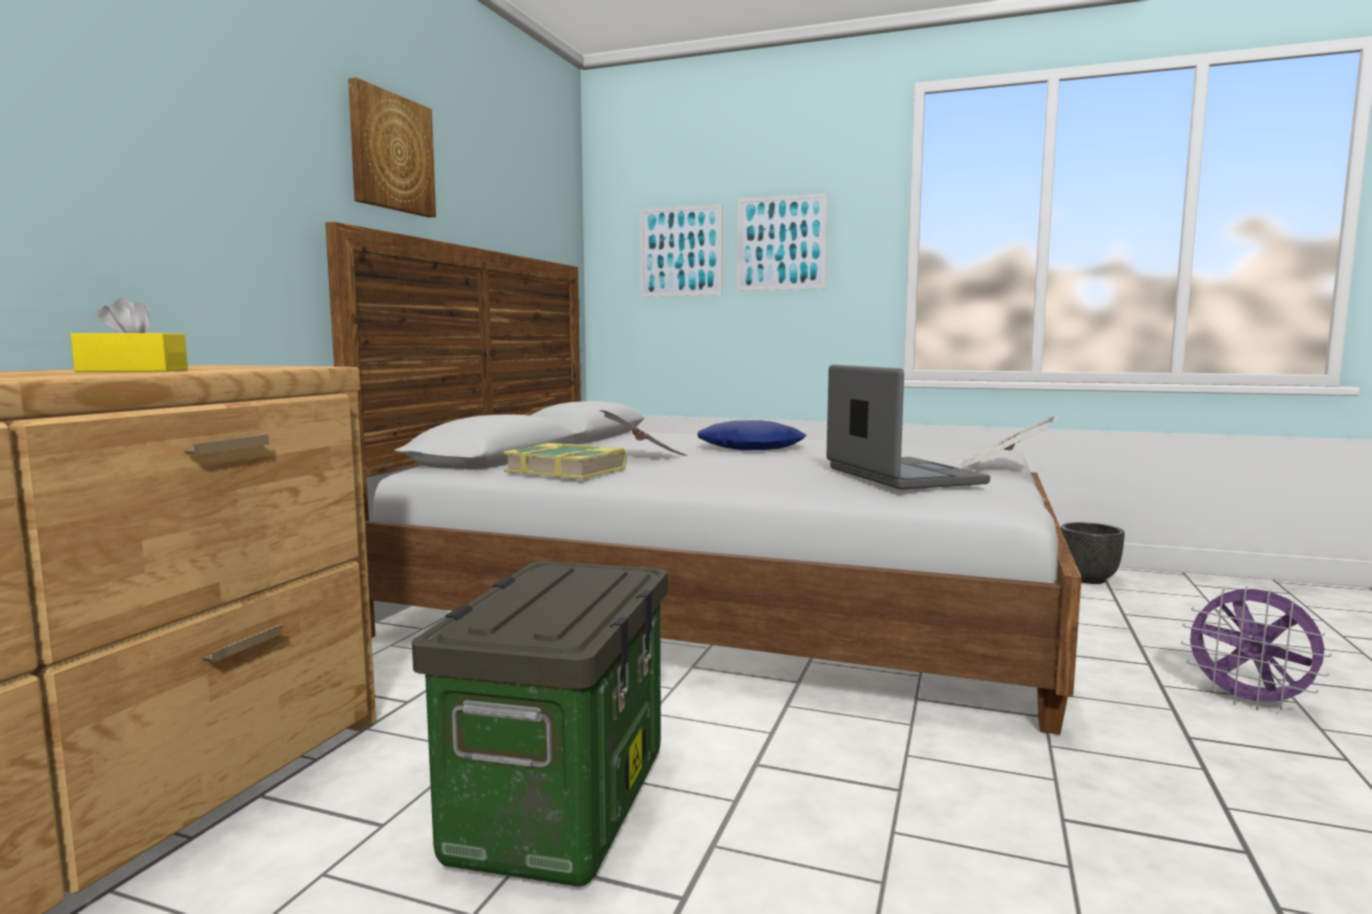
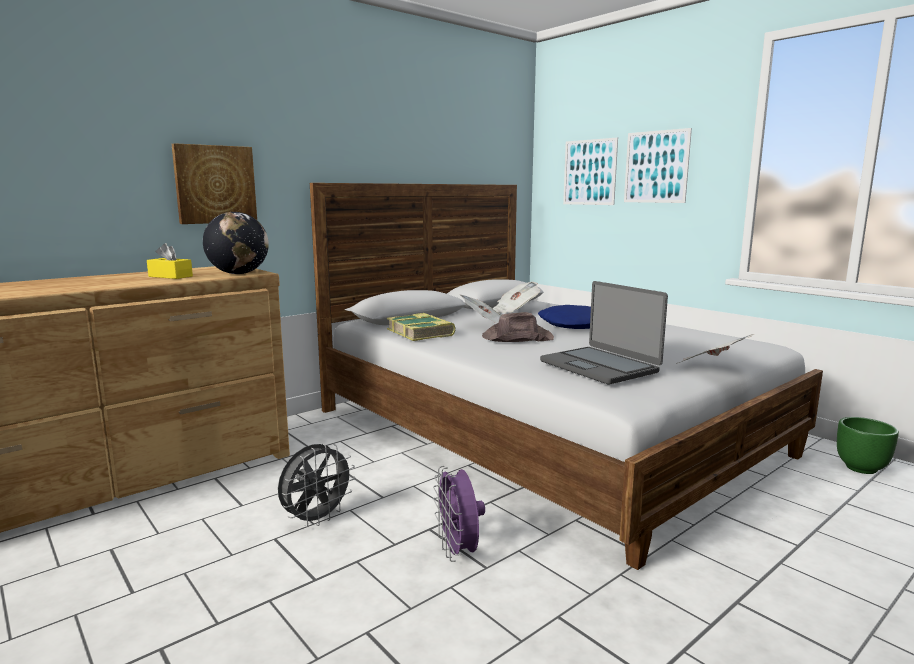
camera: 30 degrees right, 5 degrees up
(278, 367) = (239, 273): none -> globe
(390, 153) = (362, 133): picture -> picture (215, 184)
(560, 804) = (317, 519): storage box -> grey fan
(635, 441) = (514, 311): none -> newspaper
(718, 463) = (516, 338): none -> brown hat
(901, 476) = (599, 366): laptop -> laptop turned 135 degrees clockwise
(1089, 580) = (861, 468): black planter -> green planter
(1249, 702) = (839, 596): purple fan -> purple fan (458, 552)

